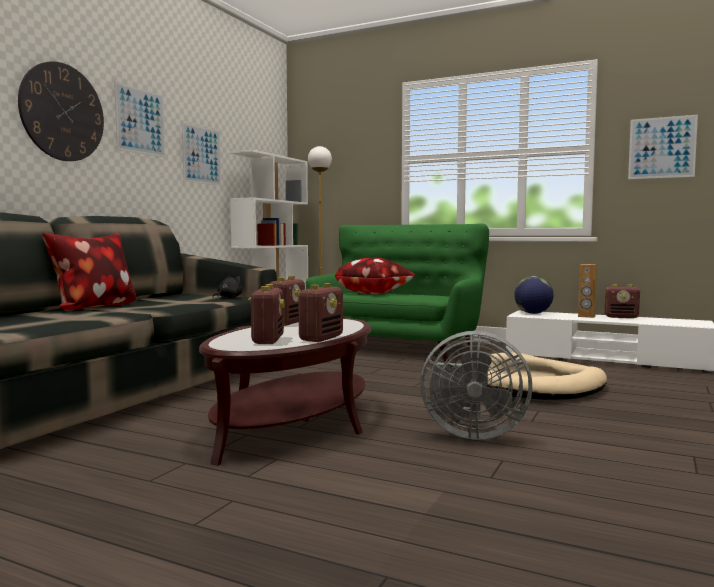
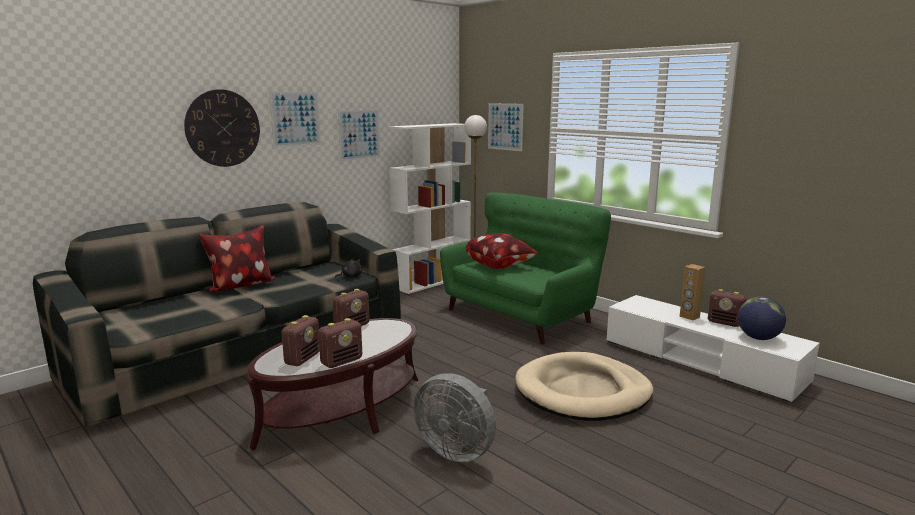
camera: 20 degrees right, 10 degrees up
(533, 313) = (642, 304): globe -> globe (758, 338)
(662, 147) = (797, 147): picture -> picture (505, 126)

